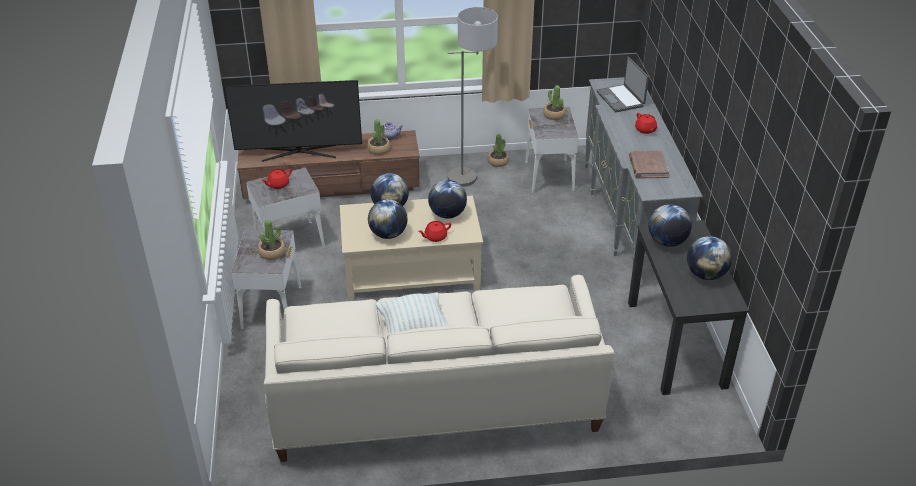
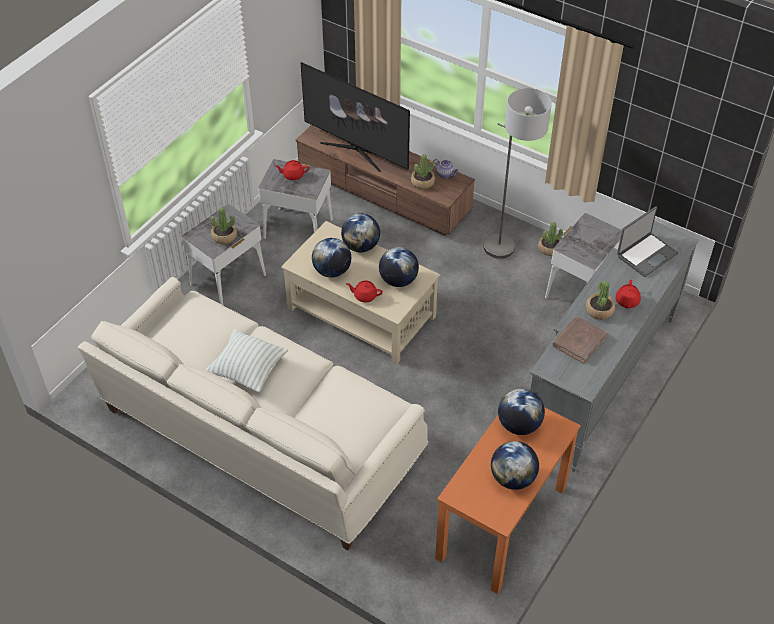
camera: 40 degrees right, 10 degrees up
(554, 115) = (600, 233): potted plant -> potted plant (599, 310)
(621, 99) = (646, 254): laptop -> laptop turned 150 degrees counterclockwise
(676, 344) = (501, 523): black desk -> orange desk

